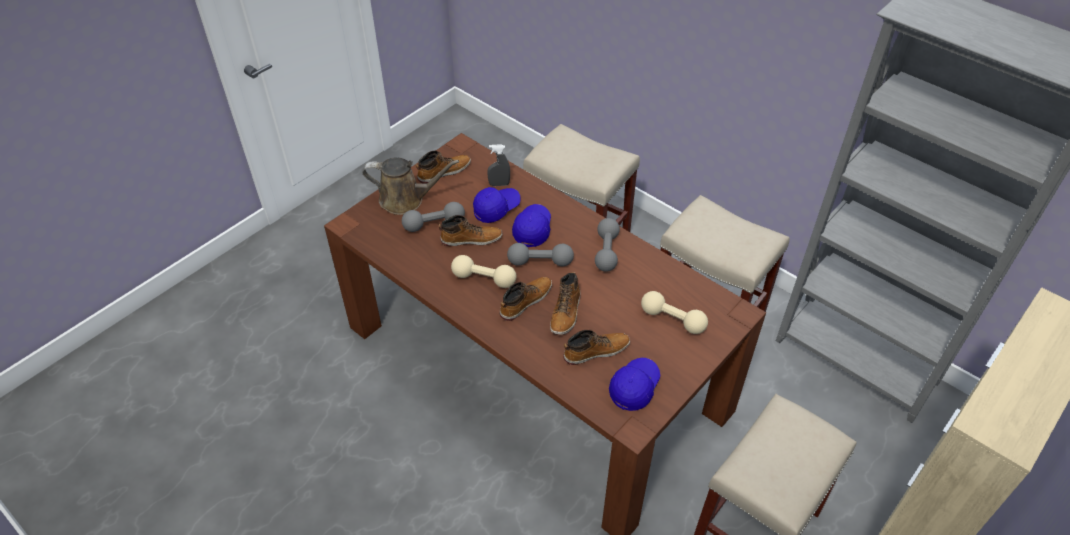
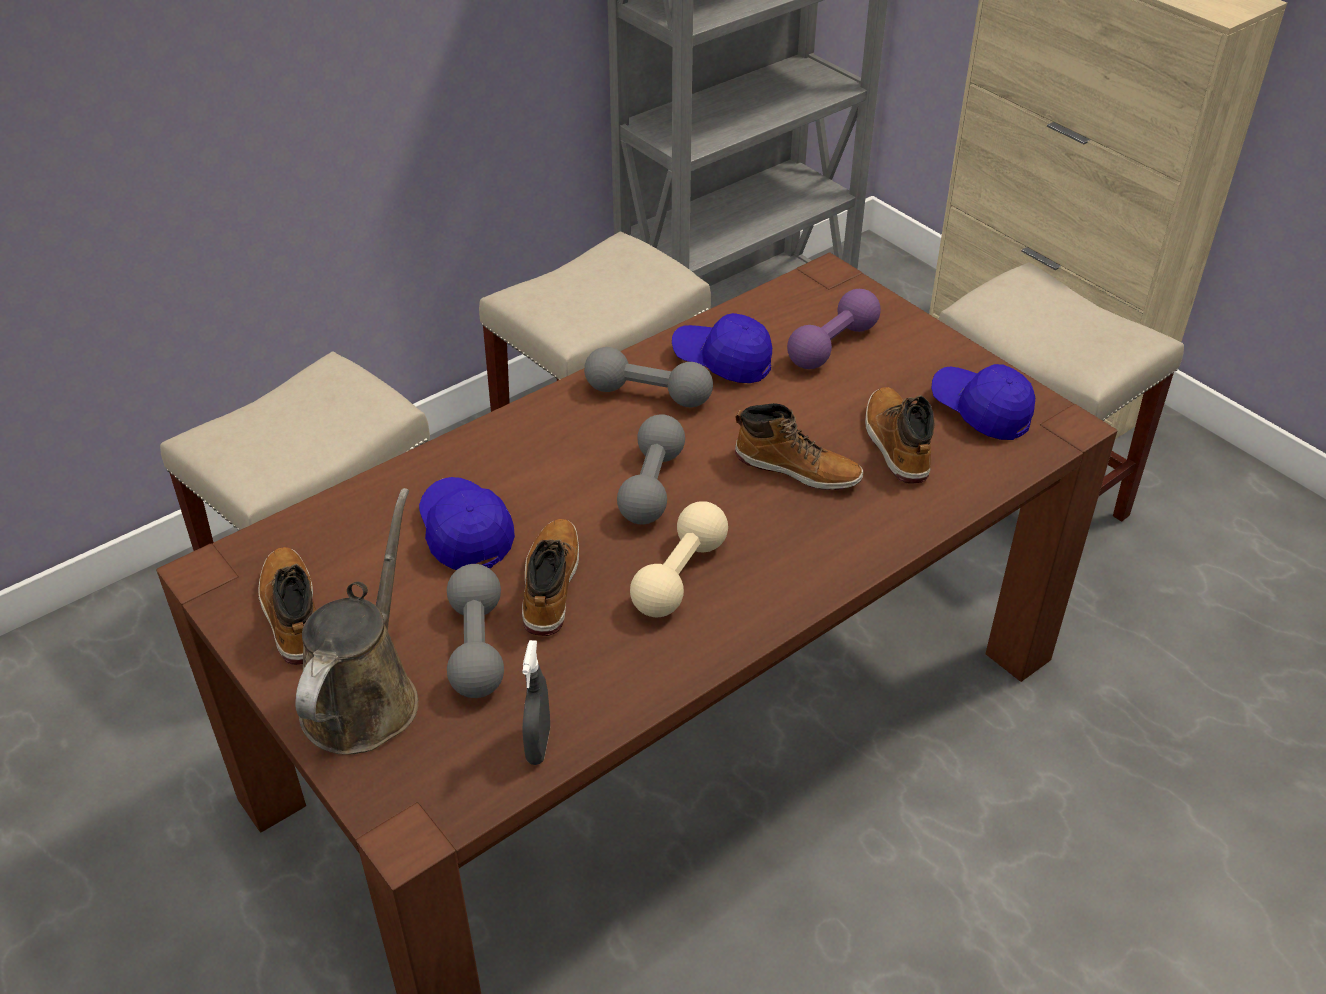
camera: 80 degrees left, 5 degrees down
(499, 184) = (384, 521): grey spray bottle -> grey spray bottle (538, 745)
(525, 301) = (757, 520): boot -> none
(532, 229) = (553, 485): blue cap -> blue cap (722, 362)
(672, 319) = (832, 345): beige dumbbell -> purple dumbbell

